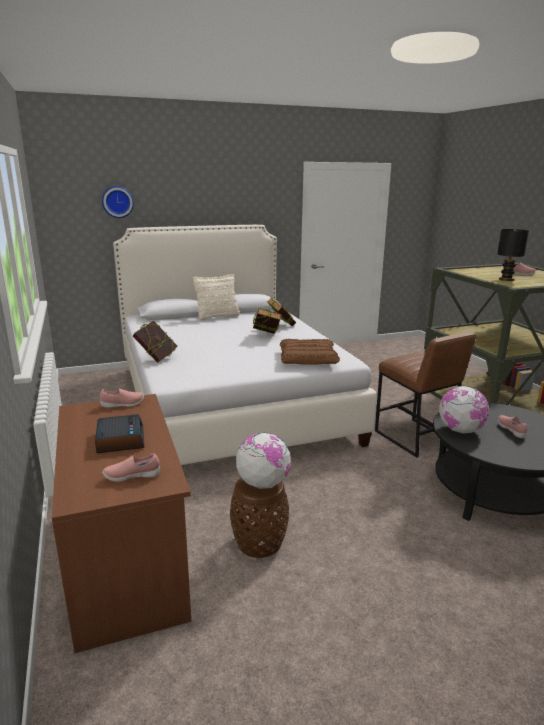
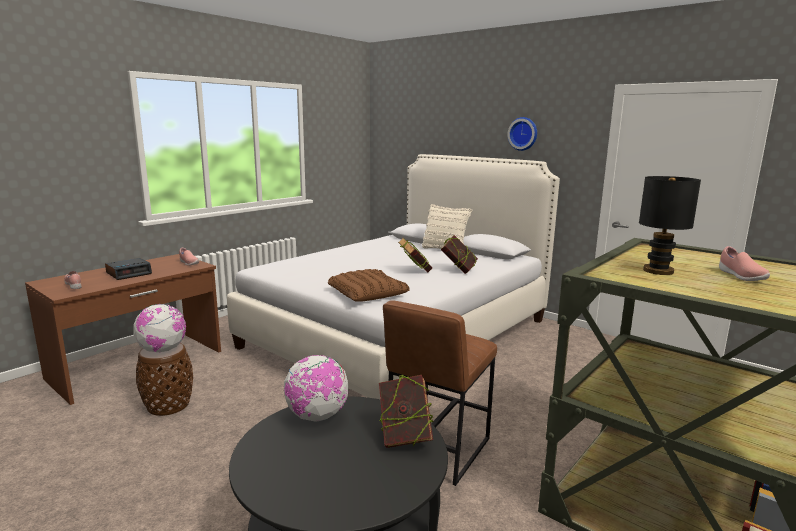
camera: 60 degrees right, 5 degrees down
(117, 202) = (421, 130): wall clock -> wall clock (523, 134)
(156, 358) = (307, 256): book -> book (404, 438)
(511, 430) = (347, 454): pink shoe -> none

